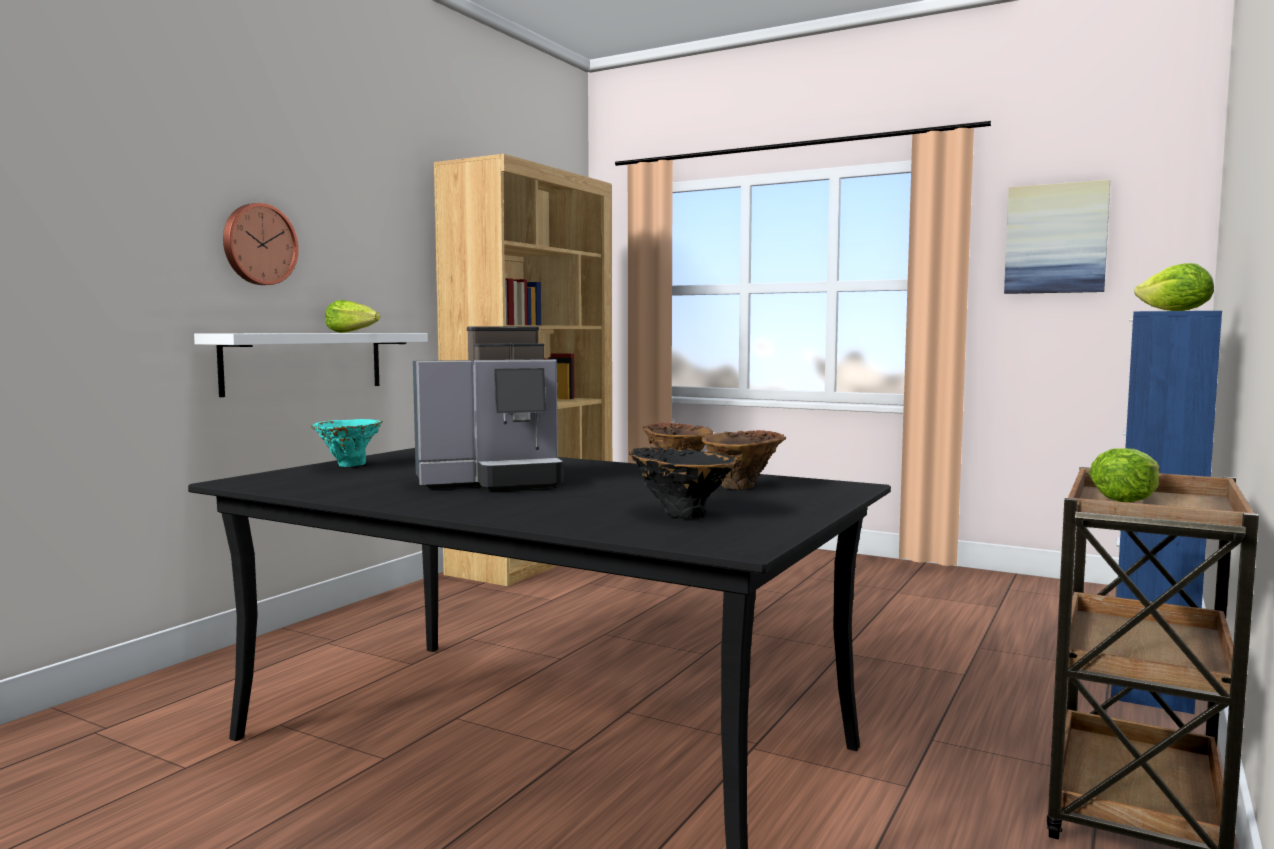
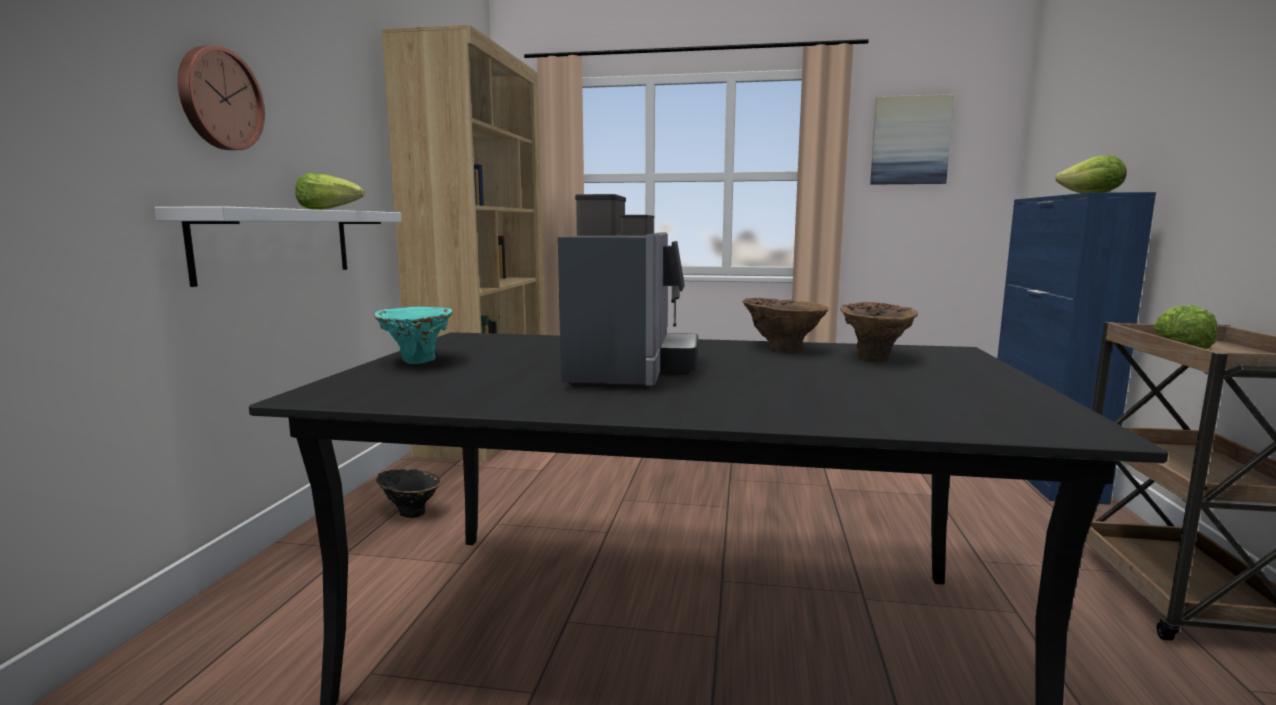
camera: 20 degrees left, 5 degrees up
(492, 482) = (630, 371): coffee machine -> coffee machine turned 45 degrees counterclockwise
(680, 513) = (913, 394): black vase -> black vase (410, 511)

